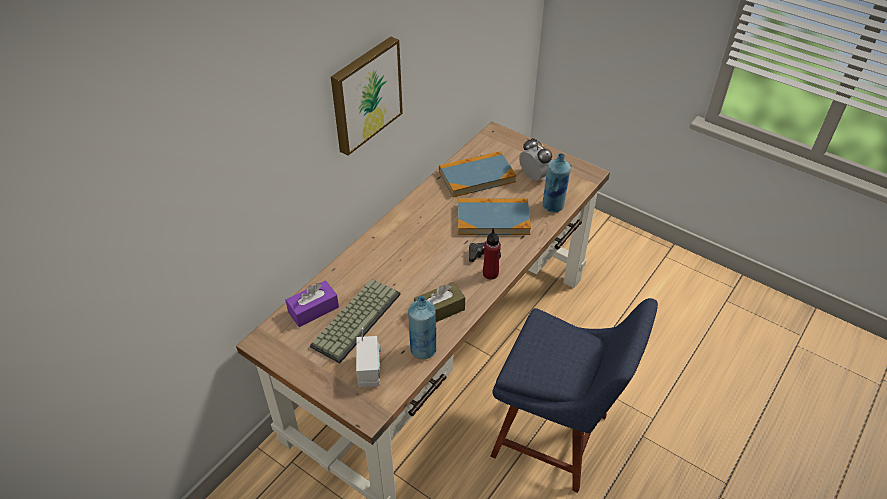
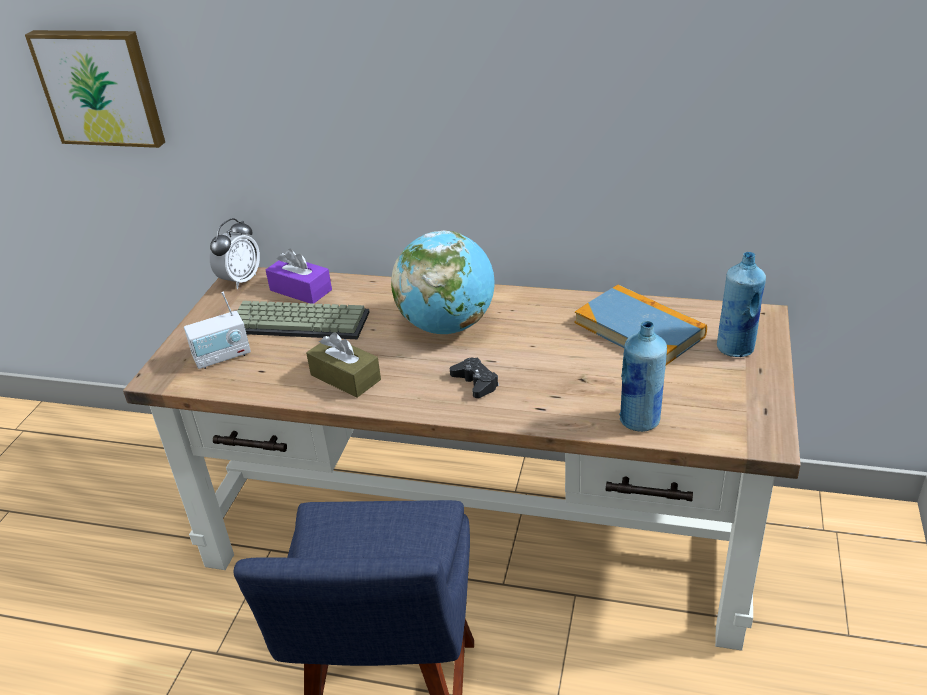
camera: 70 degrees right, 10 degrees down
(364, 94) = (475, 76): picture -> picture (100, 87)
(416, 249) = (447, 326): none -> globe
(423, 349) = (271, 385): blue bottle -> blue bottle (735, 348)
(490, 273) = (440, 400): red bottle -> none
(493, 219) = (557, 370): book -> none
(534, 177) = (693, 382): alarm clock -> alarm clock (240, 280)

